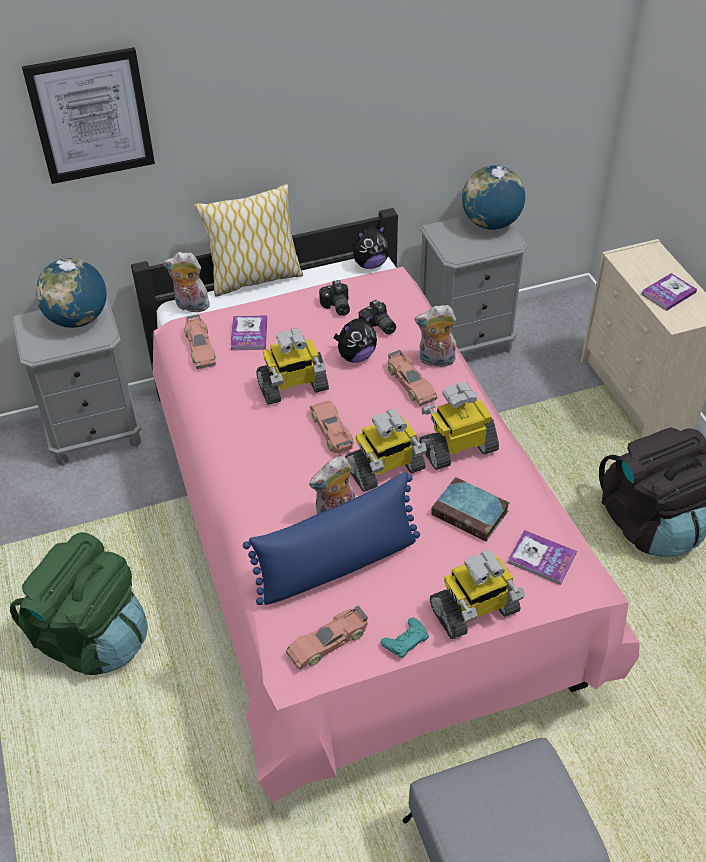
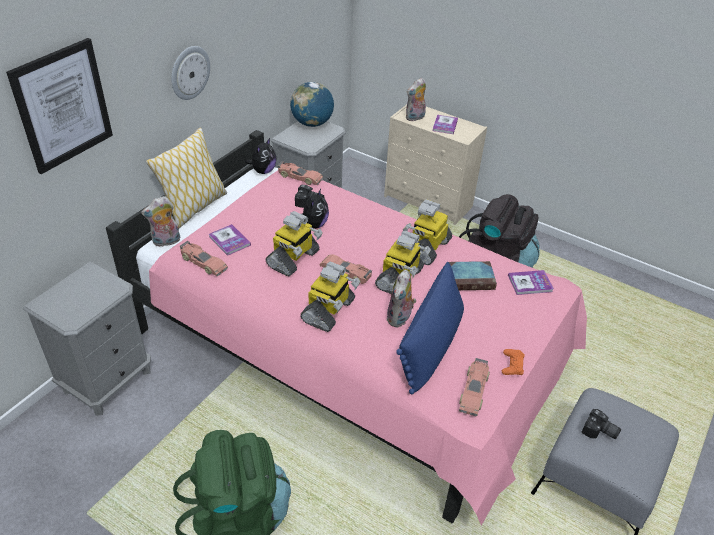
camera: 40 degrees left, 5 degrees down
(78, 319) = (84, 285): globe -> none
(287, 113) = (189, 72): none -> wall clock
(336, 307) = (270, 202): camera -> camera (599, 432)
(405, 640) = (512, 365): turquoise game controller -> orange game controller
(410, 383) = (363, 226): toy car -> toy car (300, 177)
(436, 361) = (363, 208): plush toy -> plush toy (415, 118)
(474, 611) = (528, 328): toy robot -> toy robot (329, 311)

